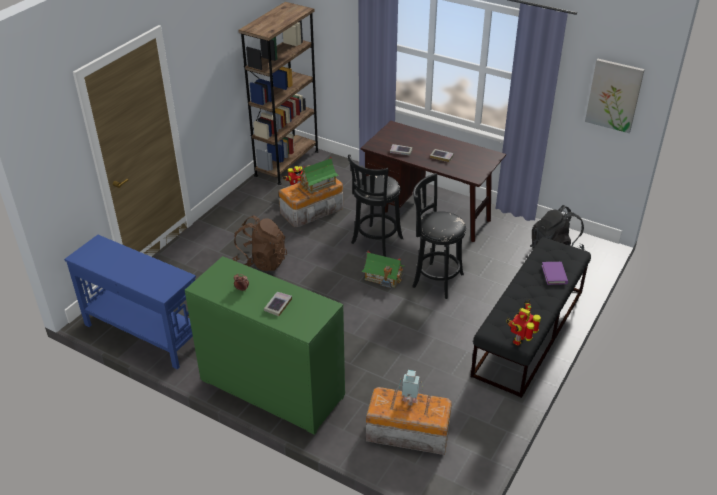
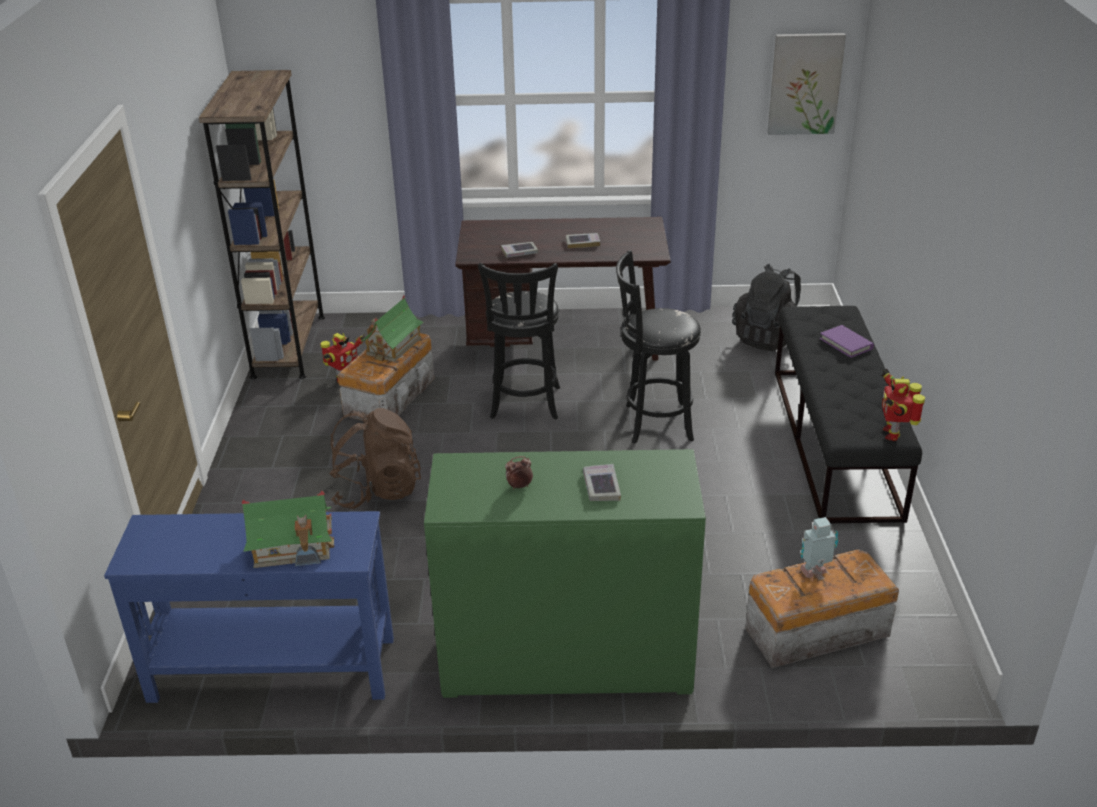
camera: 30 degrees left, 5 degrees down
(383, 277) = (580, 445): toy house -> toy house (292, 547)

